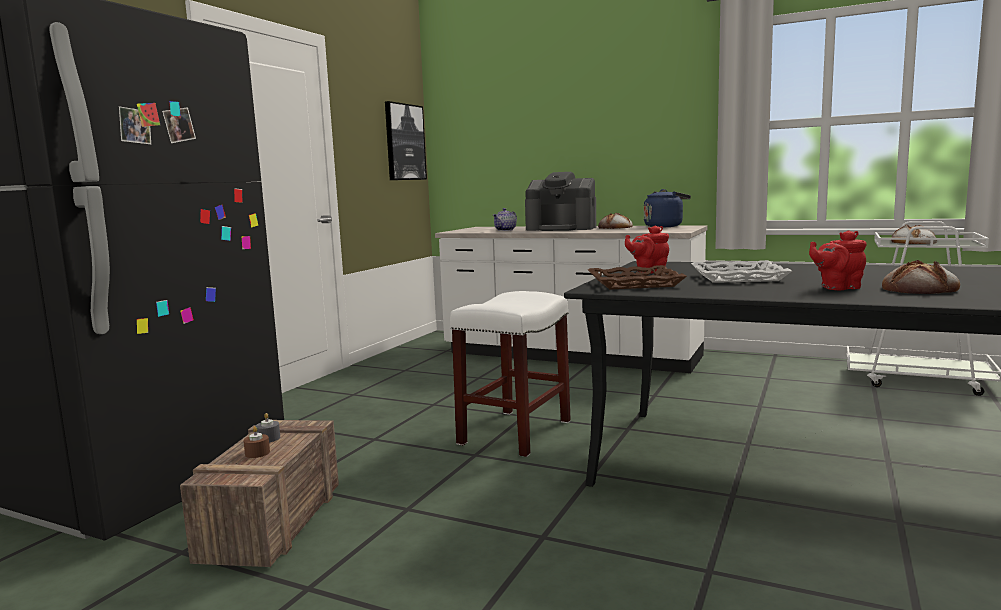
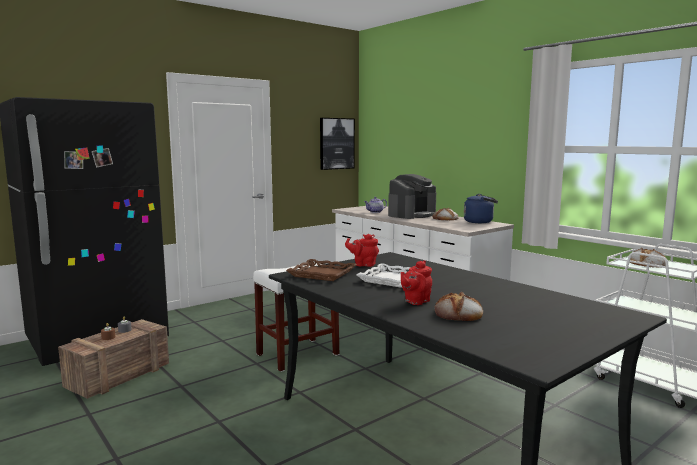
camera: 25 degrees right, 0 degrees up
(562, 228) = (412, 215): coffee machine -> coffee machine turned 90 degrees counterclockwise
(837, 288) = (415, 301): red teapot -> red teapot turned 60 degrees counterclockwise

